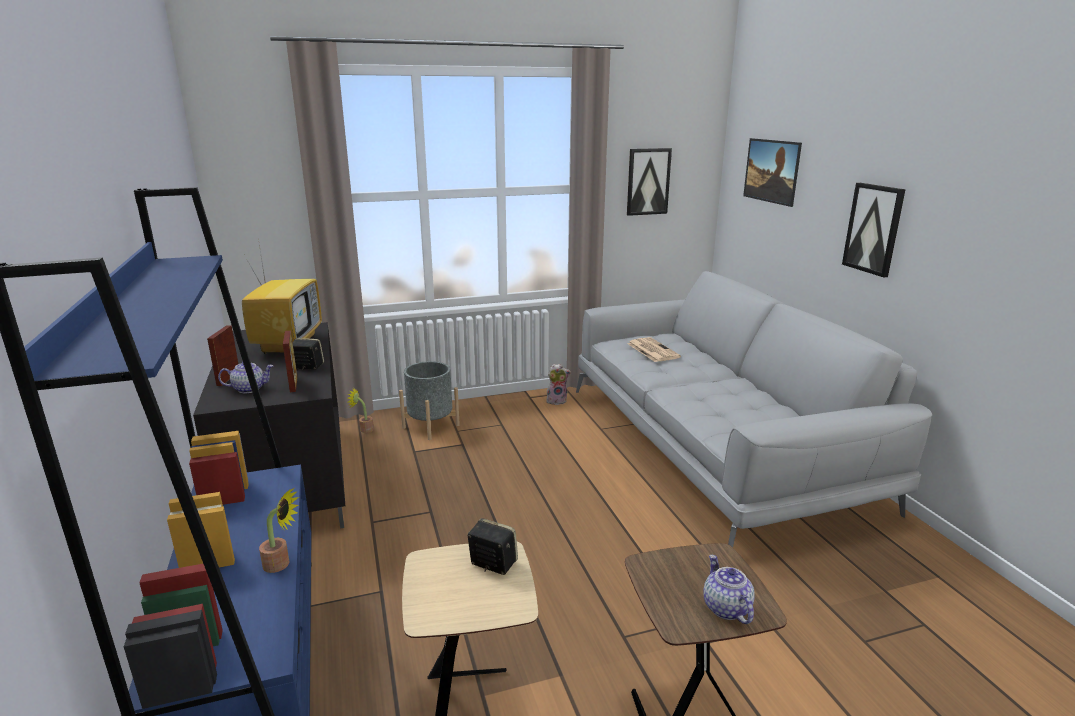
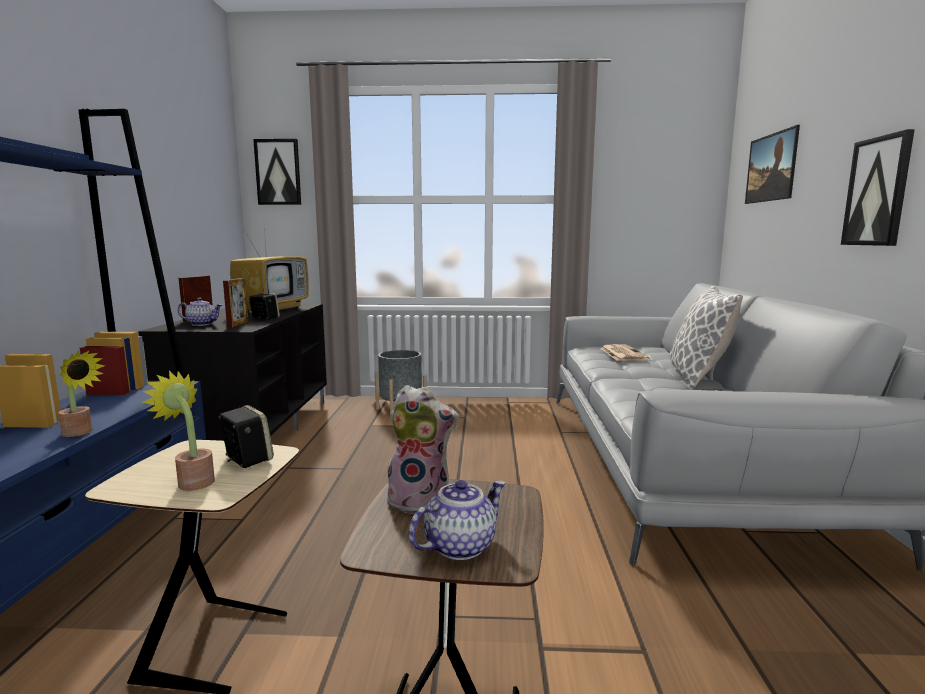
camera: 20 degrees right, 10 degrees down
(364, 429) = (344, 406): potted plant -> potted plant (192, 481)
(557, 401) = (532, 407): plush toy -> plush toy (421, 501)
(648, 181) = (641, 195): picture -> picture (278, 172)
(725, 608) = (460, 545): teapot -> teapot turned 45 degrees clockwise
(730, 375) = (698, 376): none -> pillow

